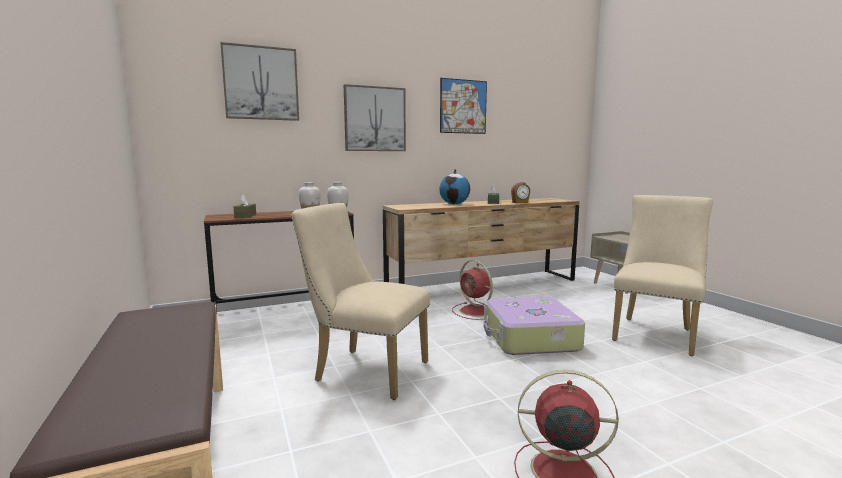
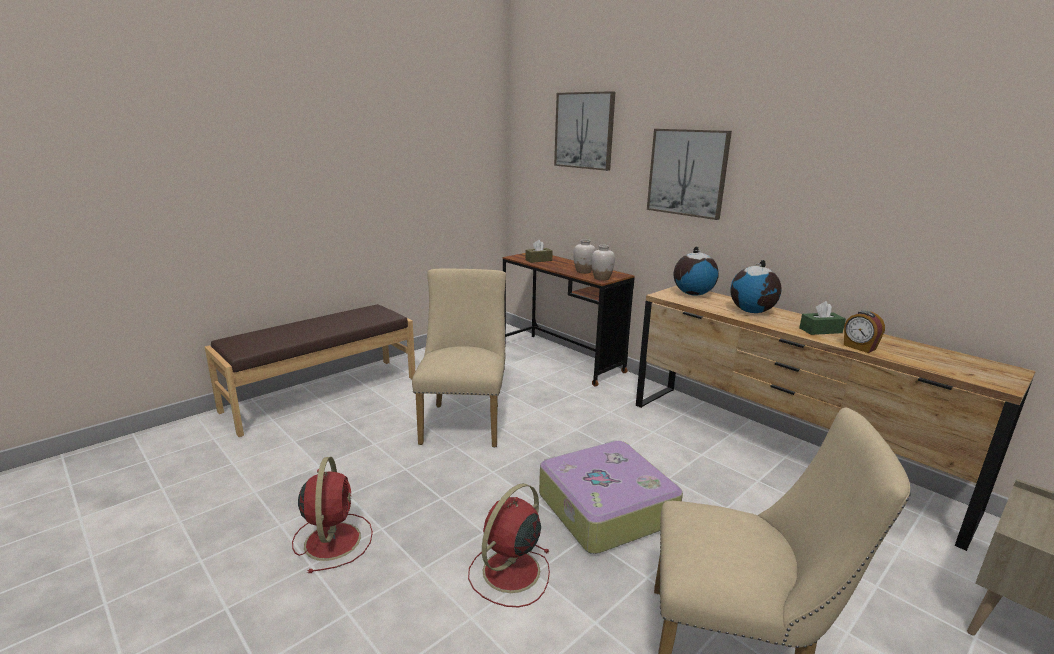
camera: 70 degrees right, 10 degrees up
(409, 205) = (692, 294): none -> globe
(463, 106) = (831, 158): picture -> none
(476, 311) = (662, 458): red fan -> red fan (509, 572)

